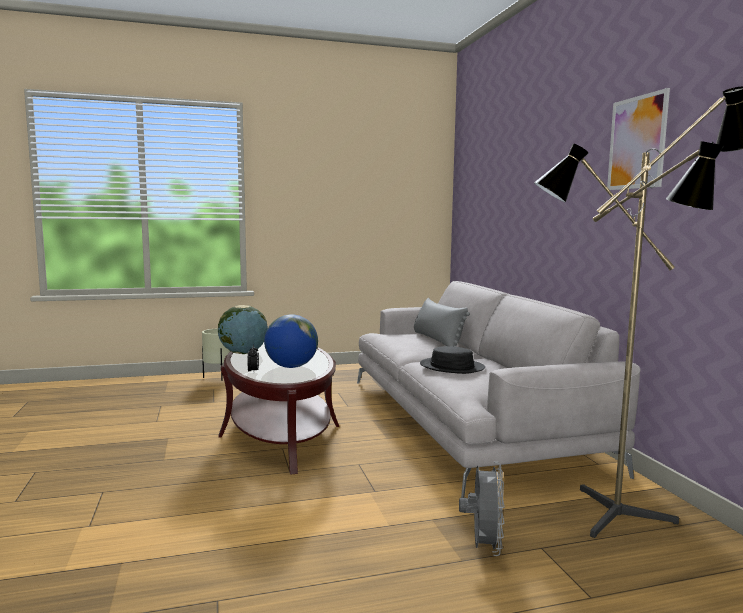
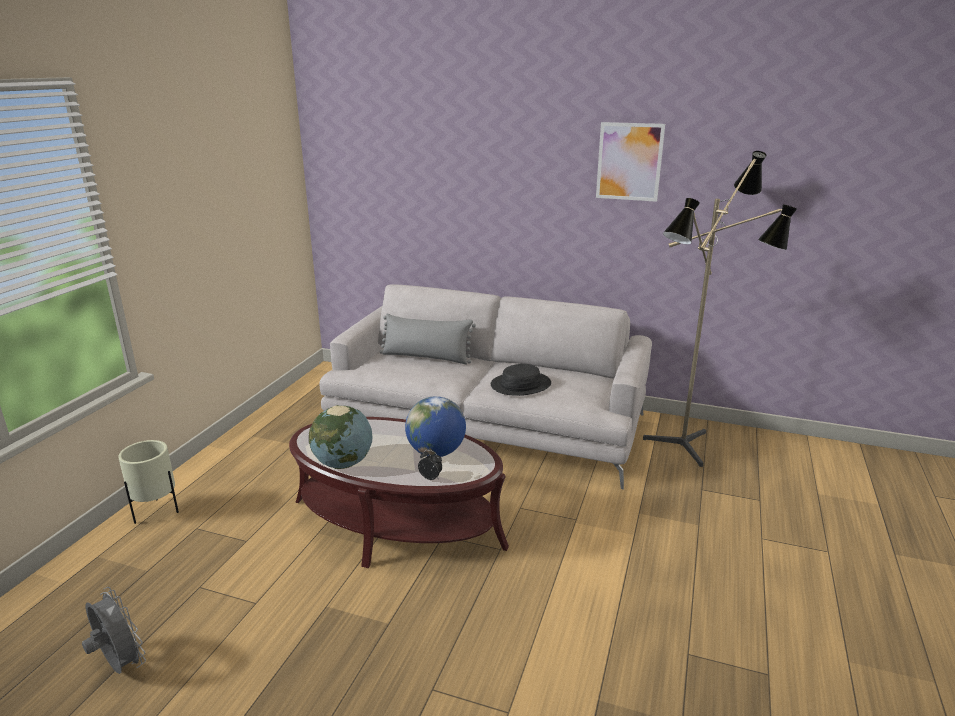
camera: 55 degrees left, 15 degrees up
(483, 547) = (688, 509): grey fan -> grey fan (120, 665)

